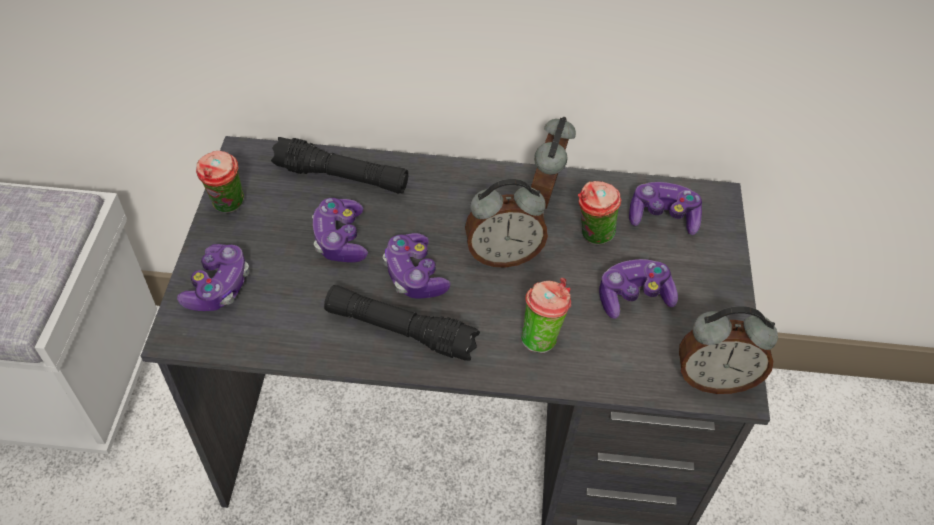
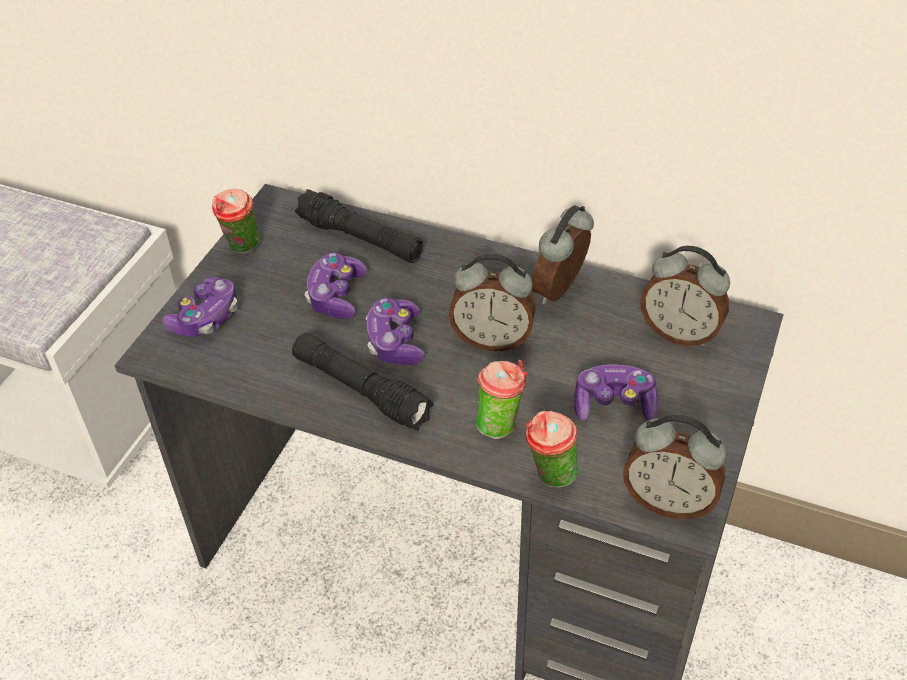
camera: 20 degrees right, 5 degrees down
(592, 237) = (593, 339): cup -> cup (549, 477)
(663, 217) = (680, 333): game controller -> alarm clock

